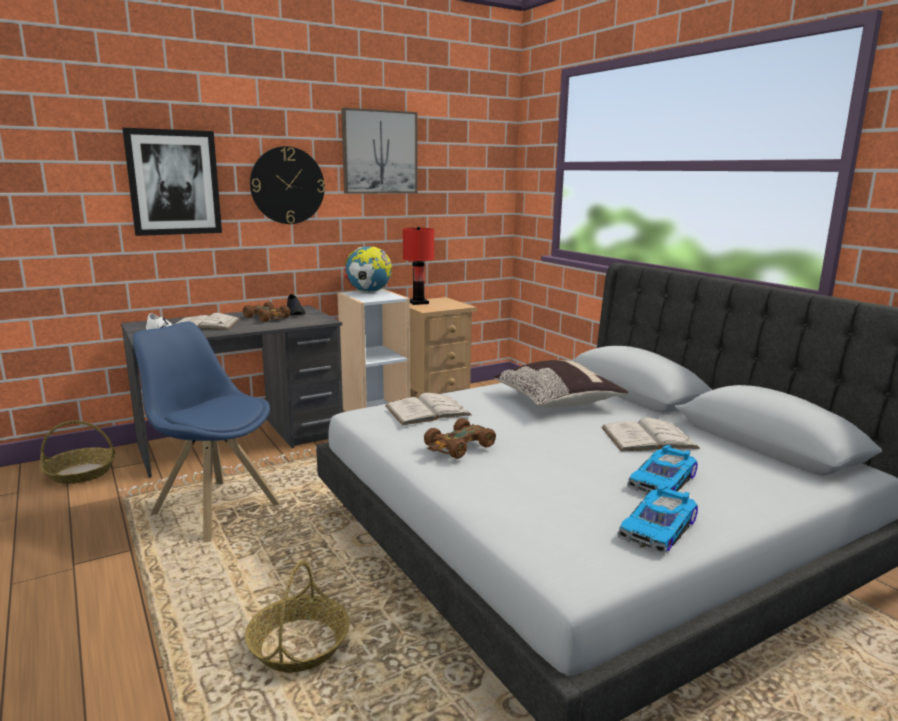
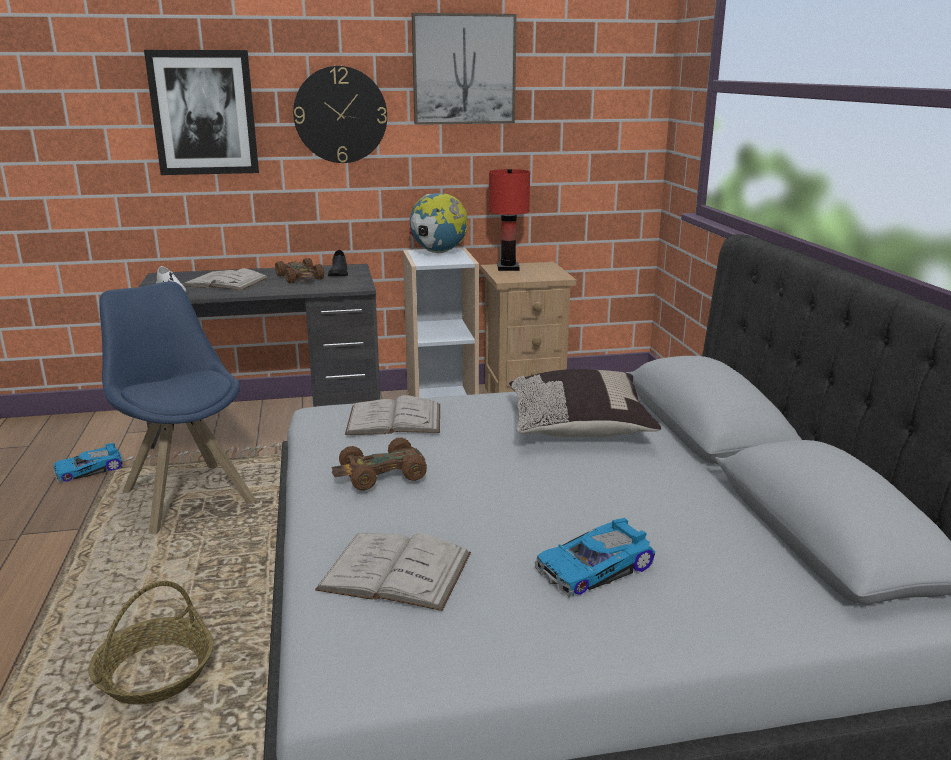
camera: 20 degrees right, 5 degrees up
(81, 473) = (95, 433): basket -> none
(648, 437) = (645, 499): white book -> white book (395, 571)
(660, 529) = (514, 638): toy car -> toy car (89, 470)

